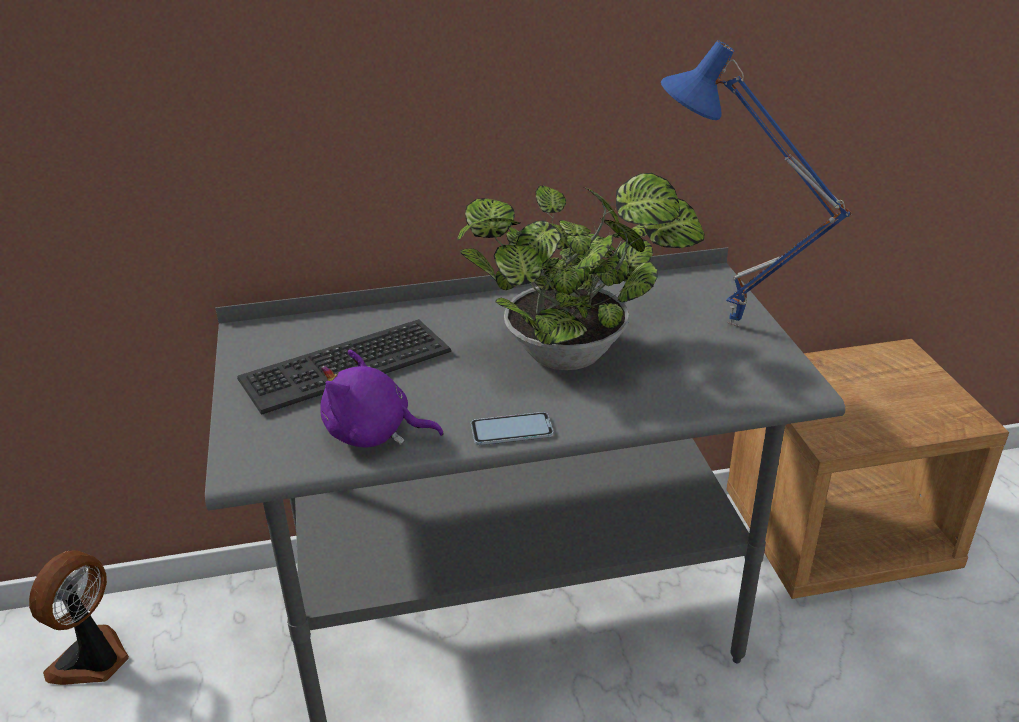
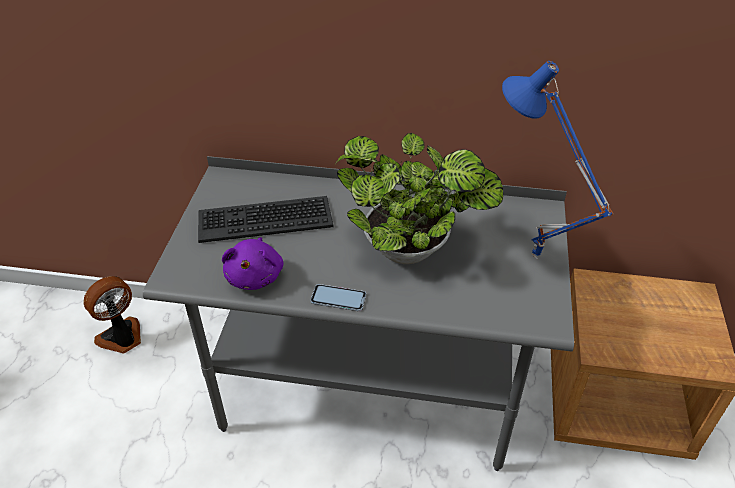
camera: 20 degrees right, 10 degrees up
(373, 433) = (255, 276): purple plush toy -> purple plush toy turned 120 degrees counterclockwise

